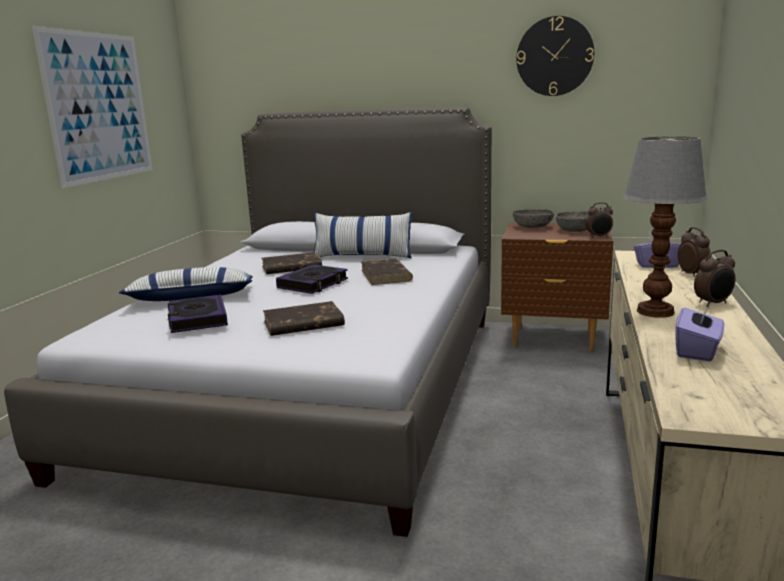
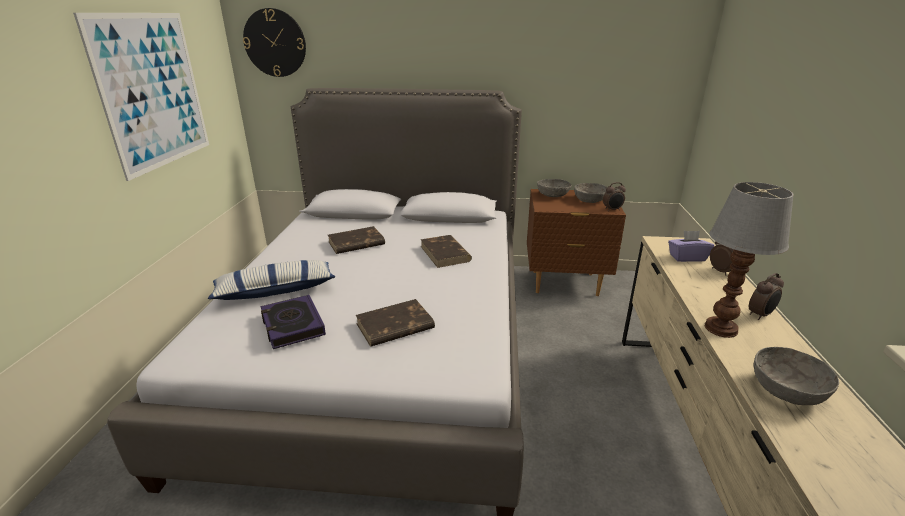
camera: 10 degrees left, 10 degrees up
(313, 284) = (384, 267): book -> none
(362, 256) = (414, 226): pillow -> none
(554, 56) = (578, 48): wall clock -> wall clock (275, 43)
(697, 351) = (786, 390): purple tissue box -> grey bowl

